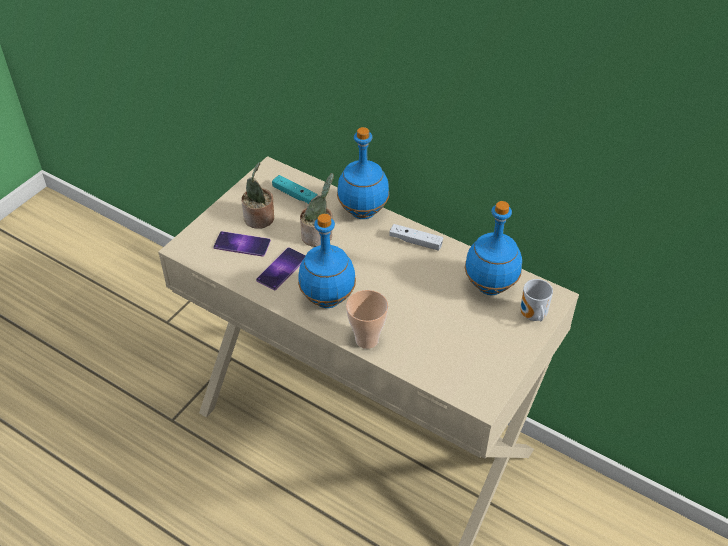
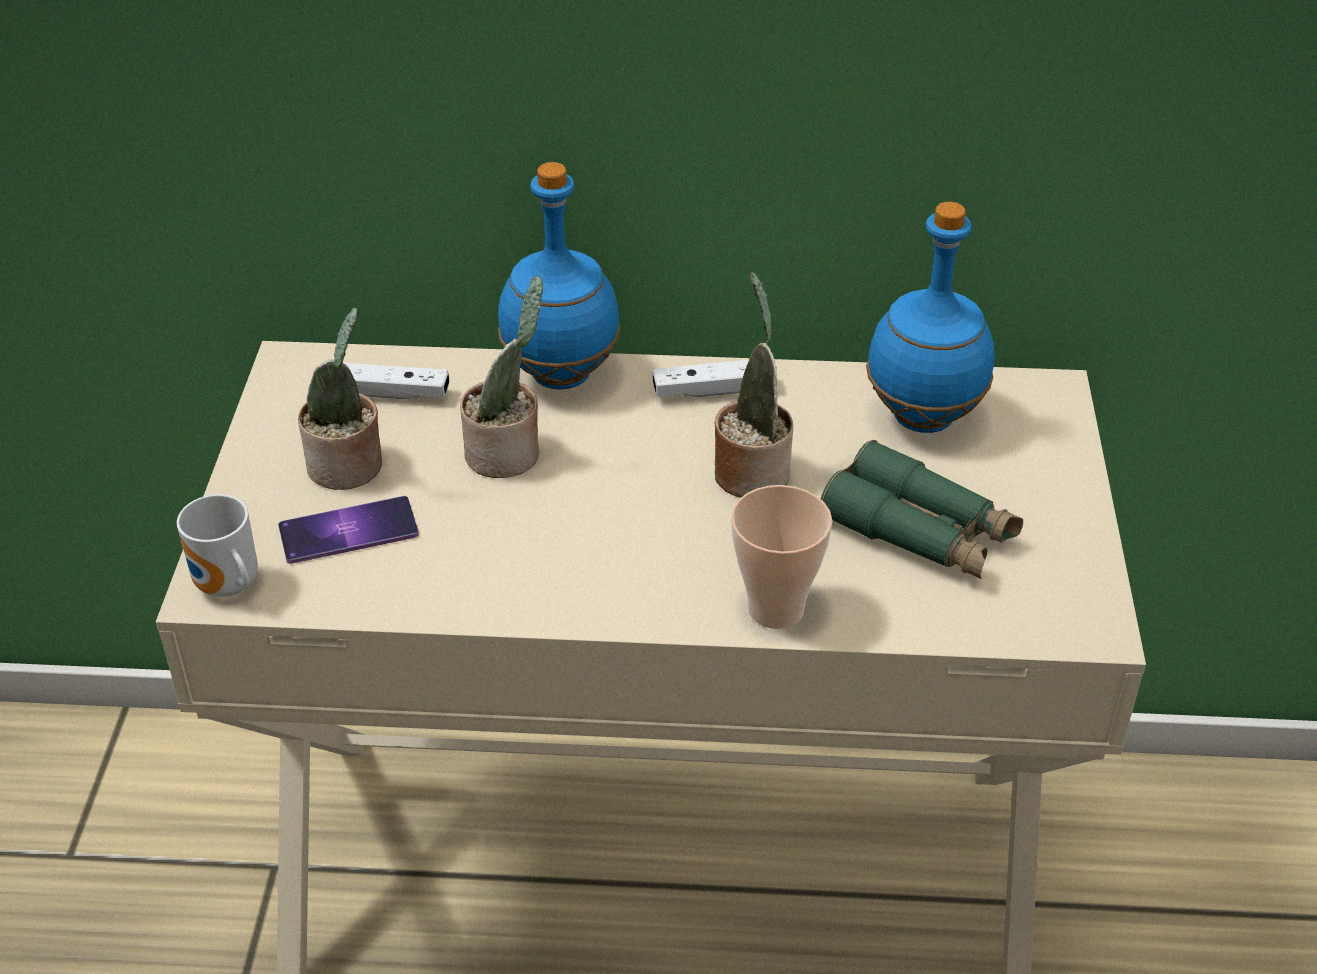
camera: 30 degrees left, 5 degrees down
(281, 269) = (479, 545): phone -> none
(295, 195) = (388, 393): turquoise game controller -> white game controller
(327, 298) = (627, 564): blue bottle -> none
(403, 280) = (751, 470): none -> potted plant
(447, 333) = (920, 531): none -> green binoculars
(532, 316) = (1043, 439): mug -> mug (227, 588)

